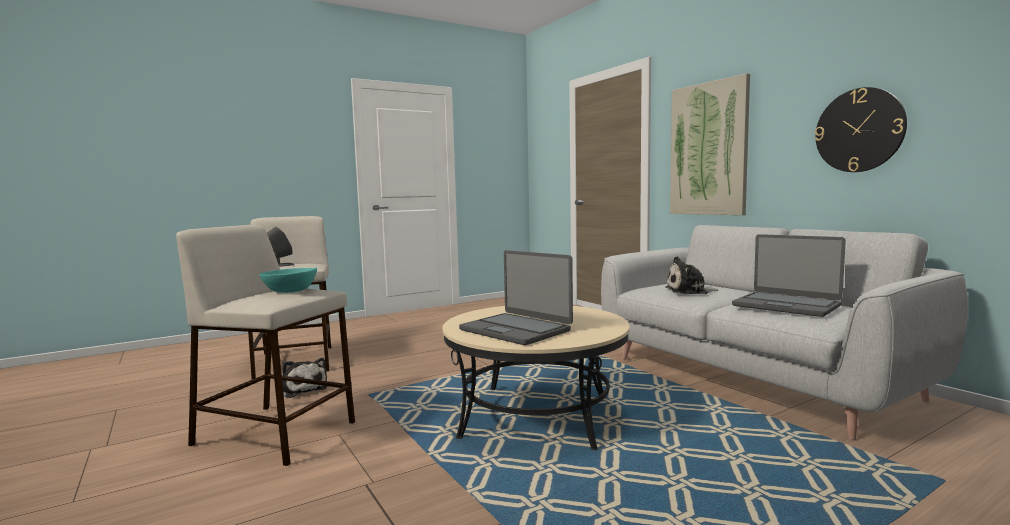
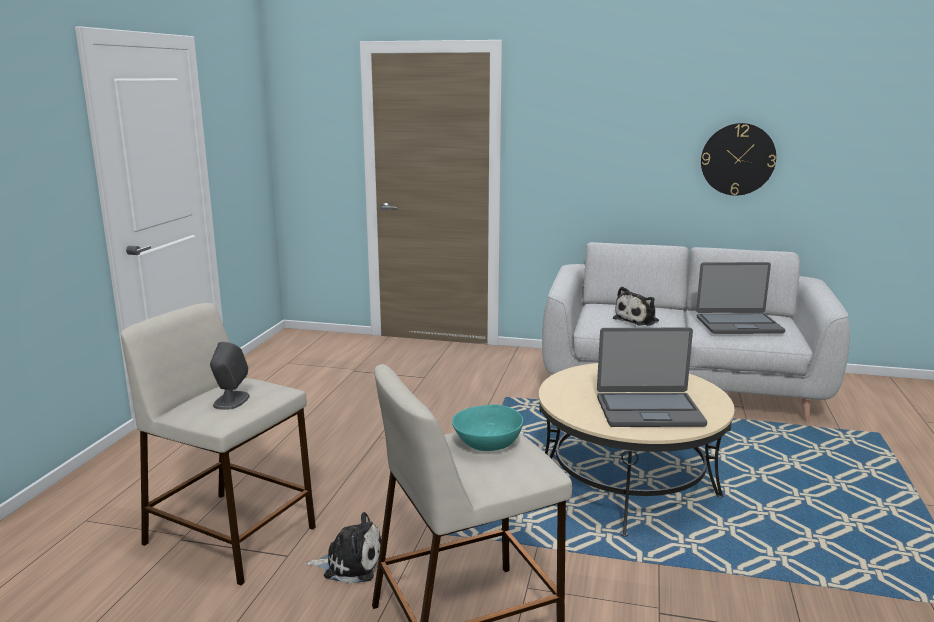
camera: 45 degrees left, 10 degrees up
(708, 149) = (583, 159): picture -> none

